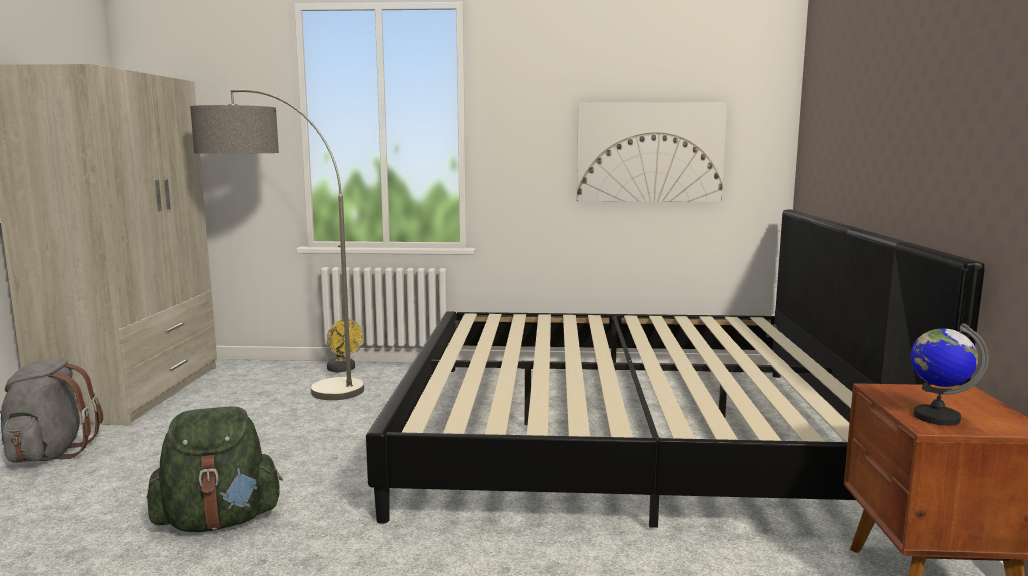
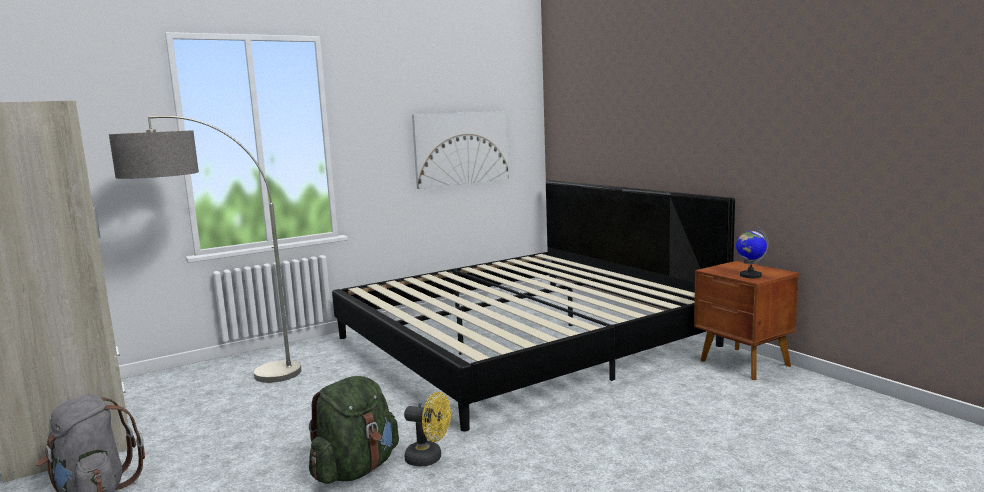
camera: 35 degrees left, 0 degrees up
(343, 370) = (251, 359): yellow fan -> yellow fan (429, 458)

